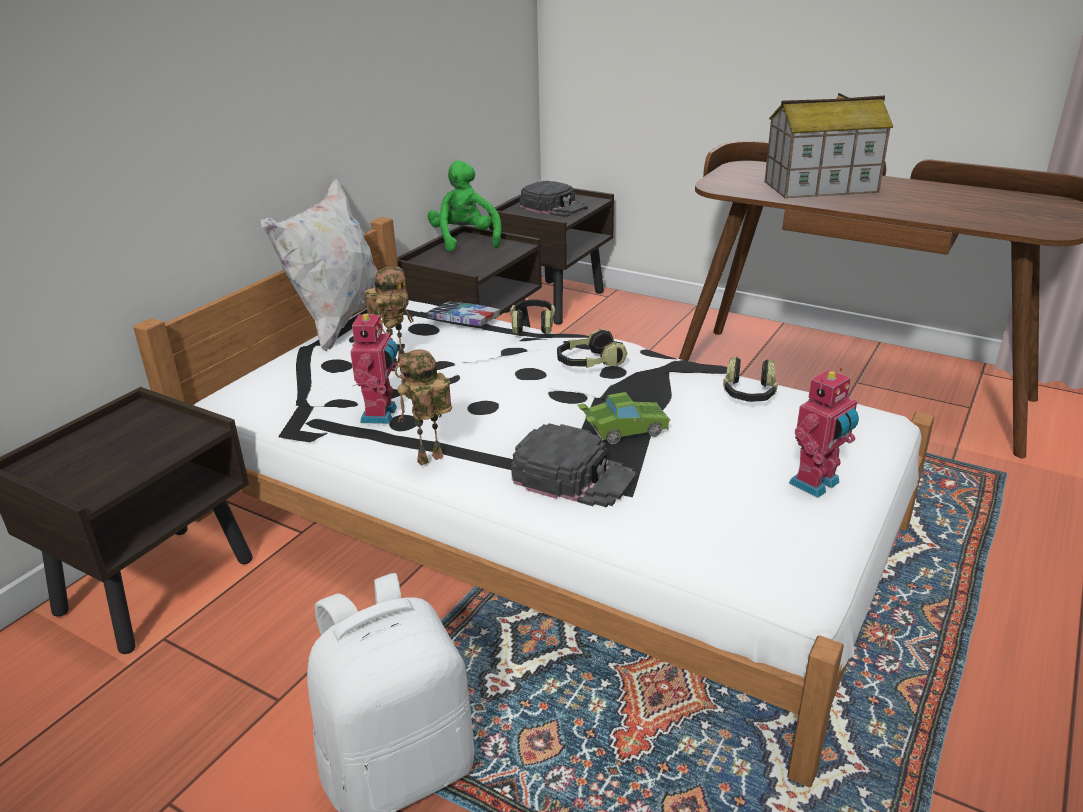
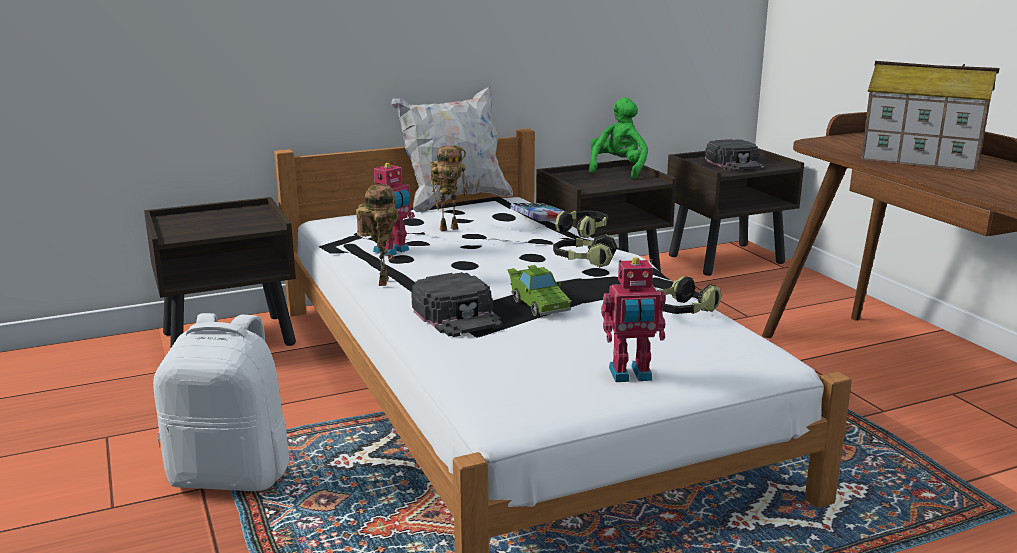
camera: 35 degrees right, 10 degrees down
(430, 461) = (381, 281): toy robot -> toy robot turned 90 degrees clockwise
(623, 431) = (537, 304): green toy car -> green toy car turned 45 degrees clockwise

